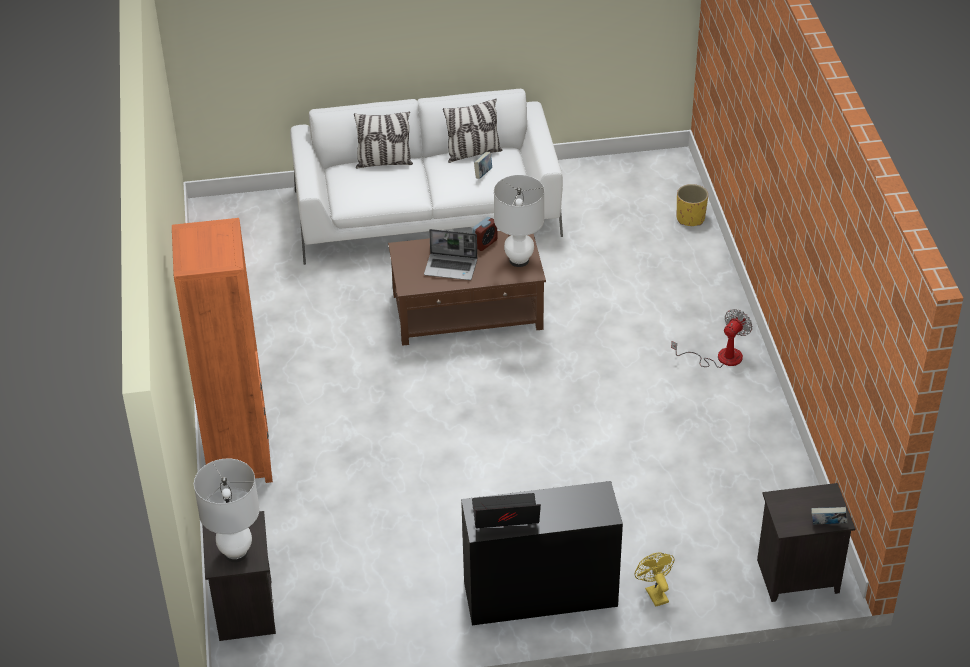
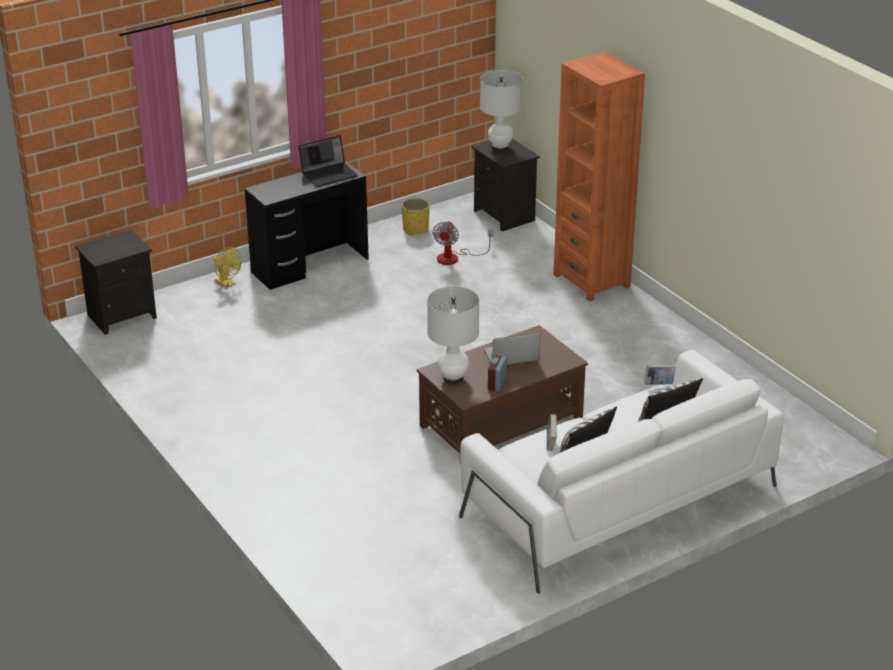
camera: 155 degrees right, 10 degrees down
(690, 218) = (329, 576): yellow planter -> yellow planter (416, 229)
(720, 357) = (238, 445): fan -> fan (455, 257)
(827, 525) = (96, 242): book -> book (658, 384)

